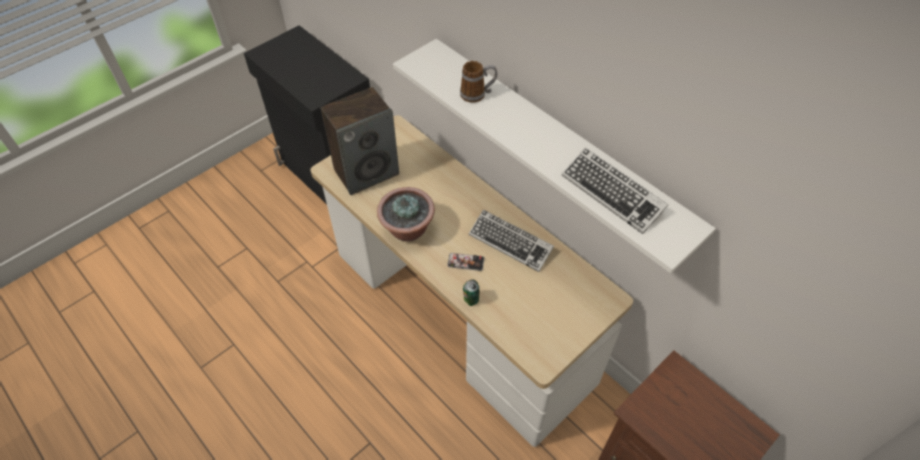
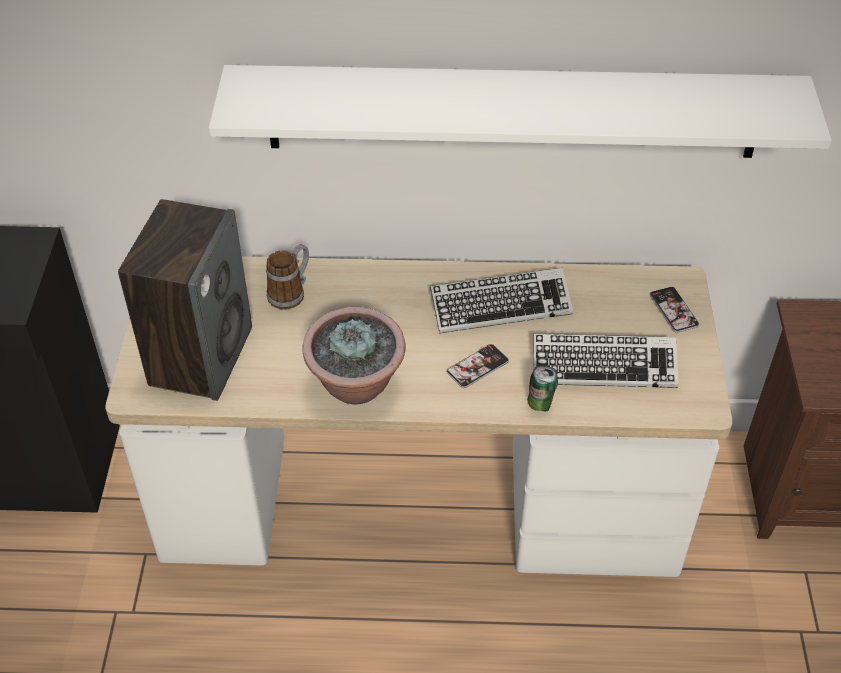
camera: 45 degrees left, 5 degrees down
(478, 94) = (379, 97): mug -> mug (291, 292)
(590, 308) = (673, 310): none -> phone
(612, 194) = (678, 107): keyboard -> keyboard (603, 367)

